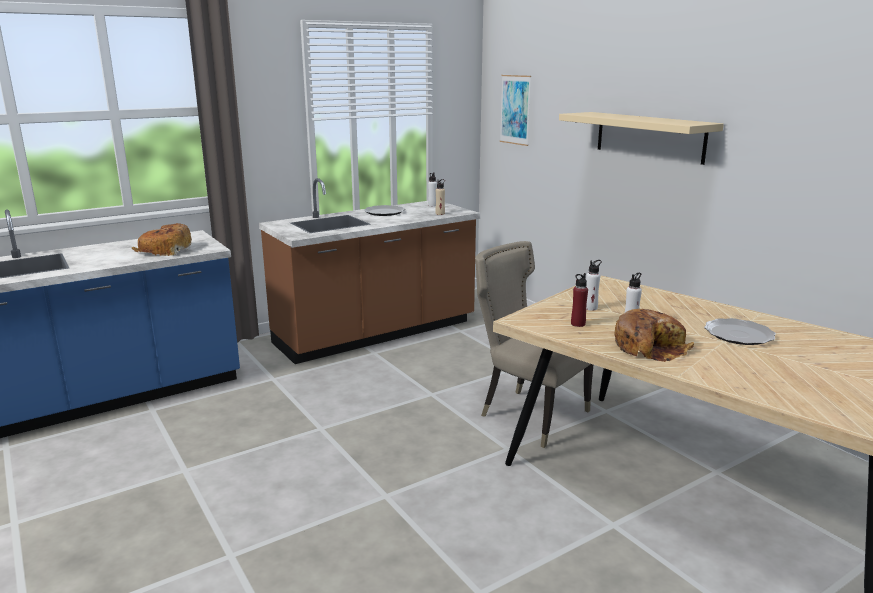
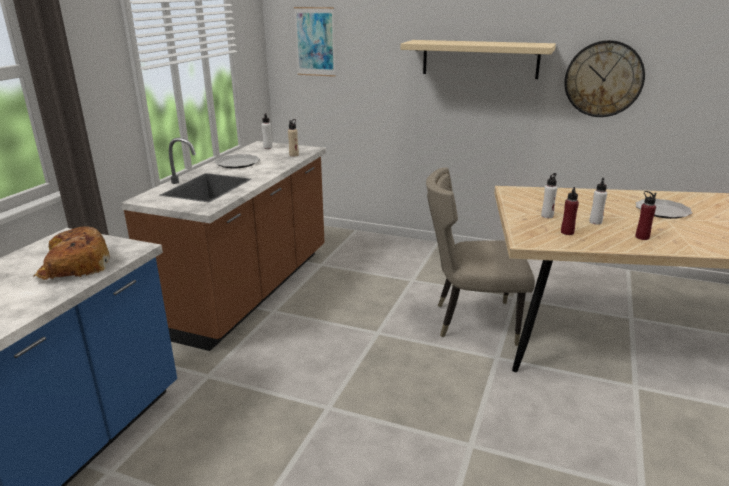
camera: 35 degrees left, 5 degrees up
(650, 347) = (642, 237): bread -> red bottle
(774, 171) = (603, 79): none -> wall clock

